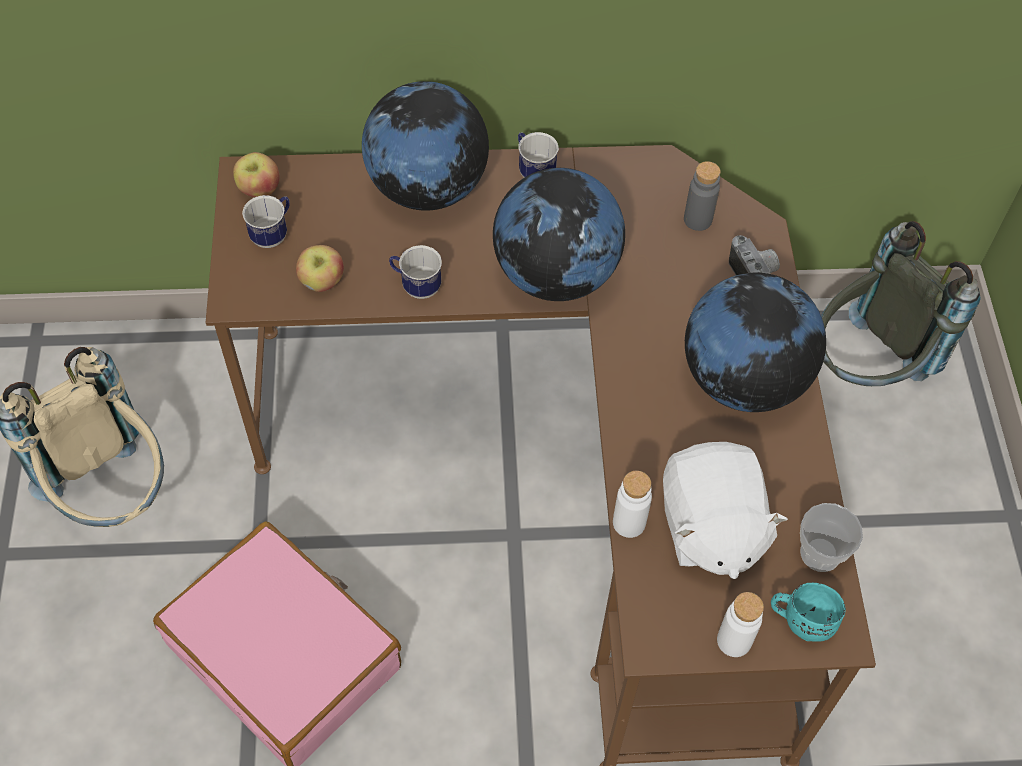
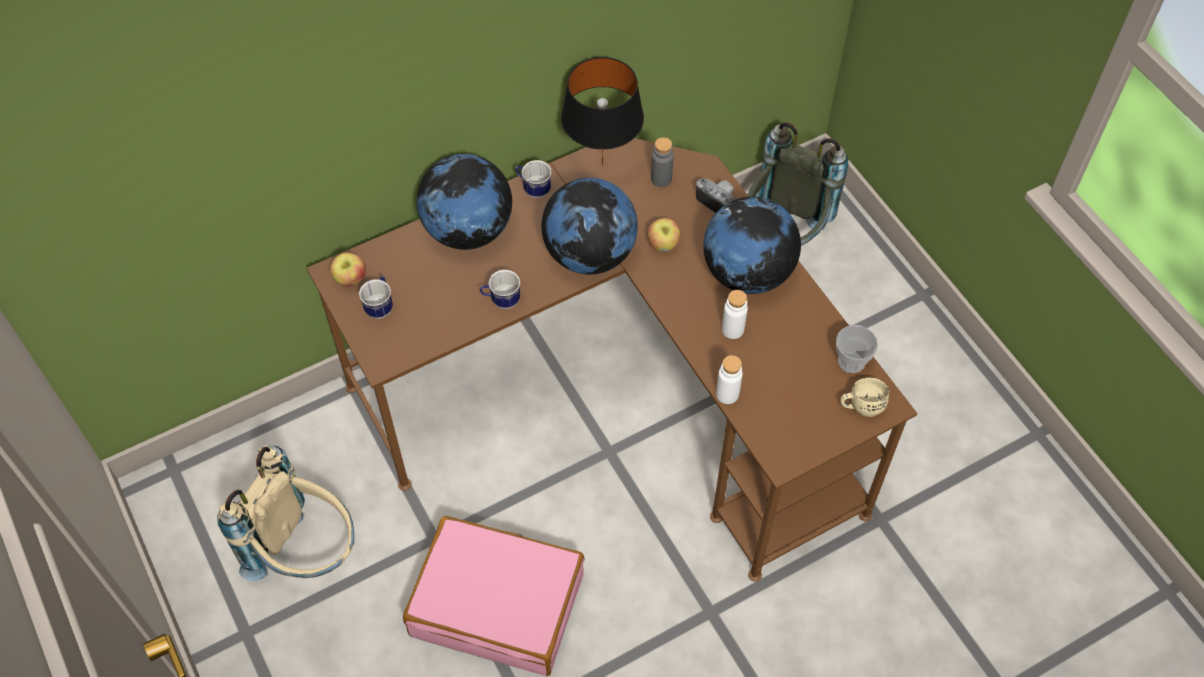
camera: 25 degrees left, 0 degrees up
(322, 282) = (435, 325): apple -> apple (663, 245)
(634, 174) = (602, 164): none -> black table lamp
(710, 528) = (778, 375): white plush toy -> none
(734, 641) = (829, 436): white bottle -> white bottle (732, 329)
(802, 618) = (861, 405): turquoise mug -> beige mug

